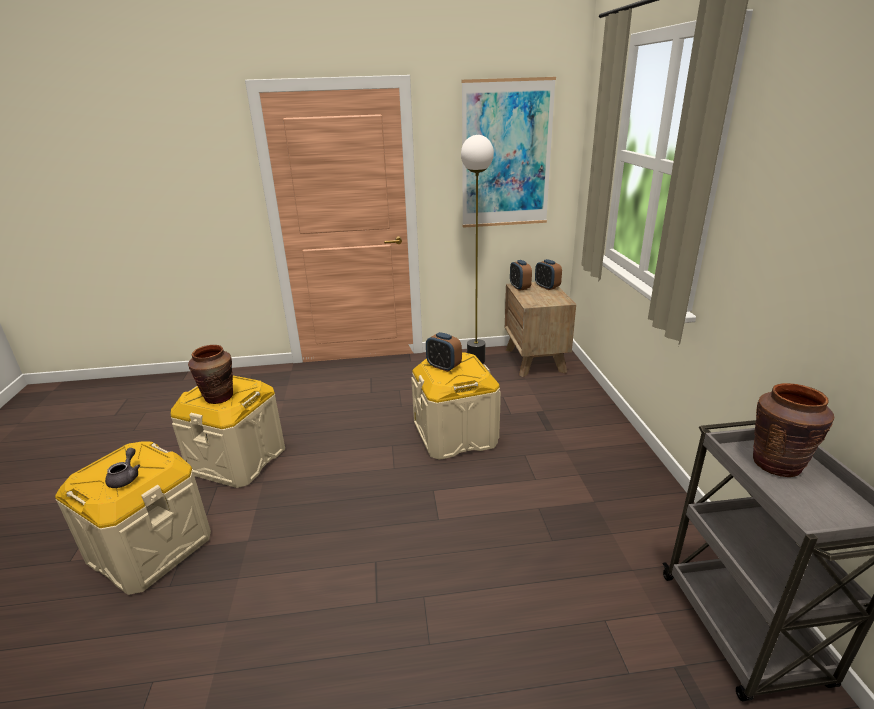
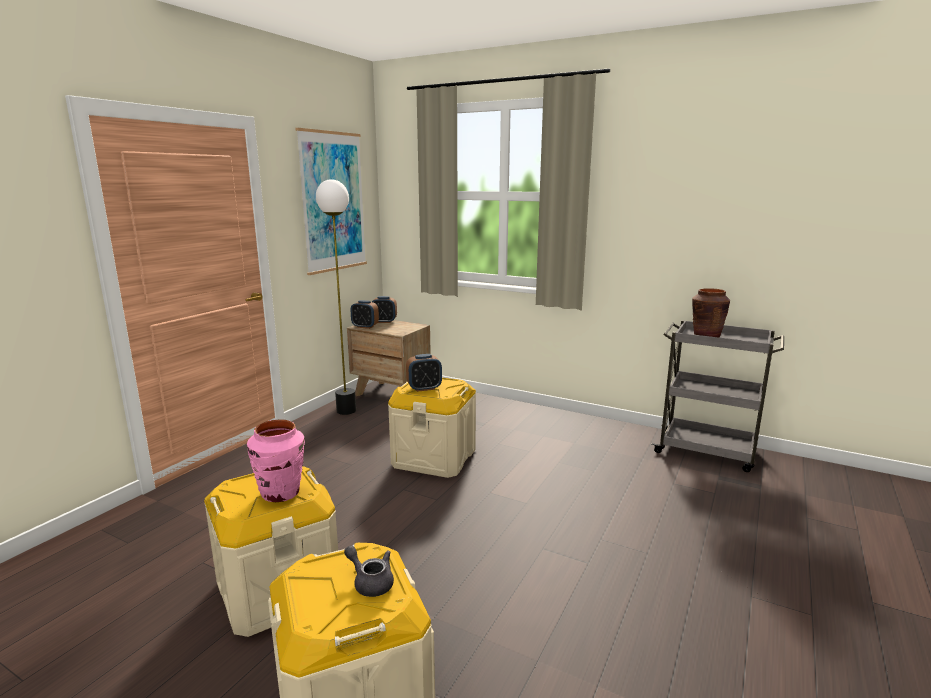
camera: 55 degrees left, 10 degrees down
(219, 397) = (281, 493): brown vase -> pink vase

